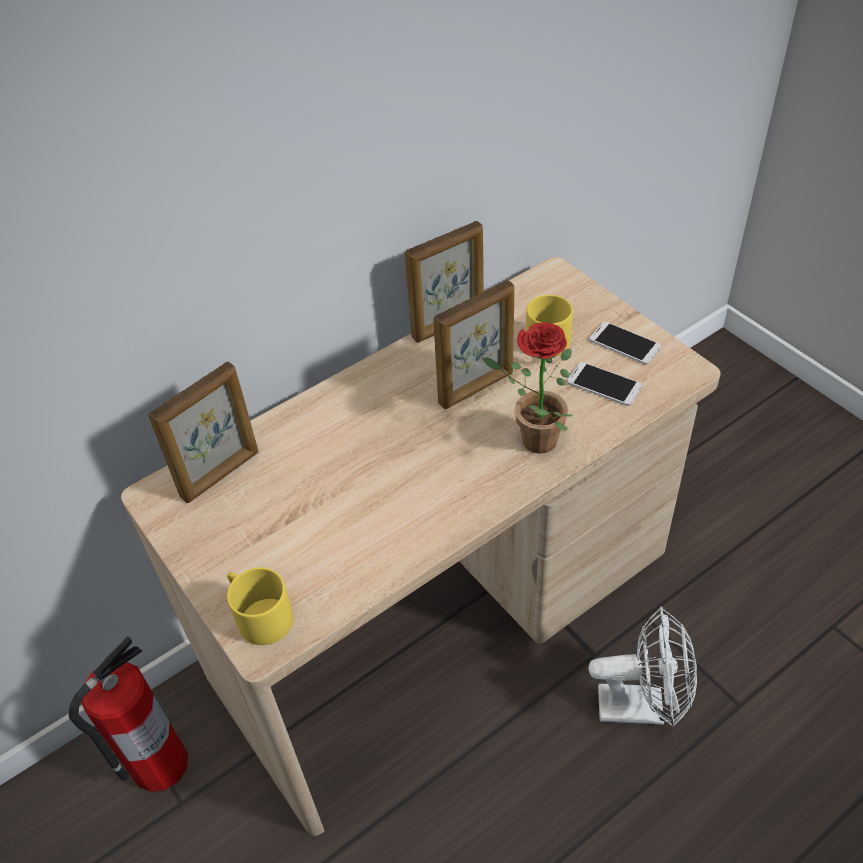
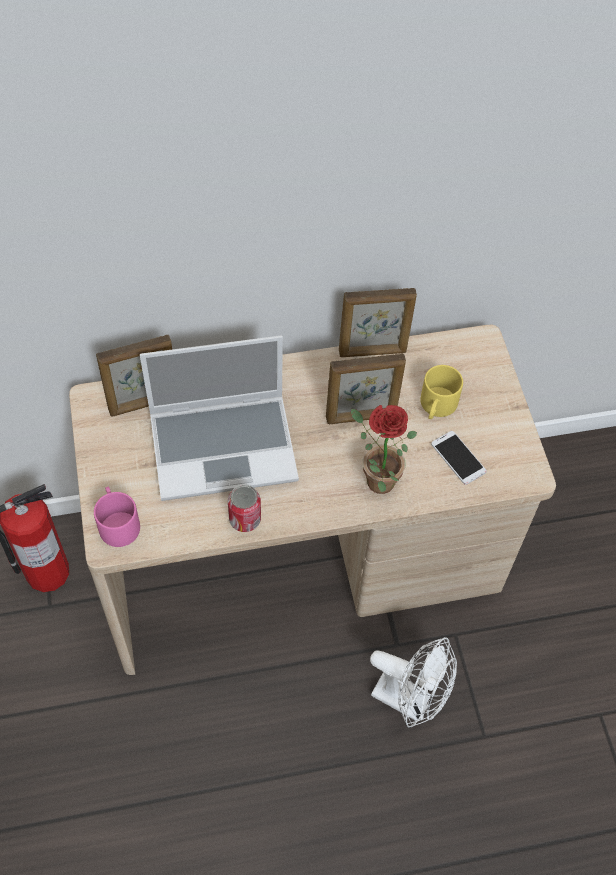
camera: 20 degrees right, 10 degrees up
(258, 615) = (116, 522): yellow mug -> pink mug
(343, 478) = (225, 446): none -> laptop
(413, 543) = (245, 519): none -> can
(625, 343) = (497, 430): phone -> none

